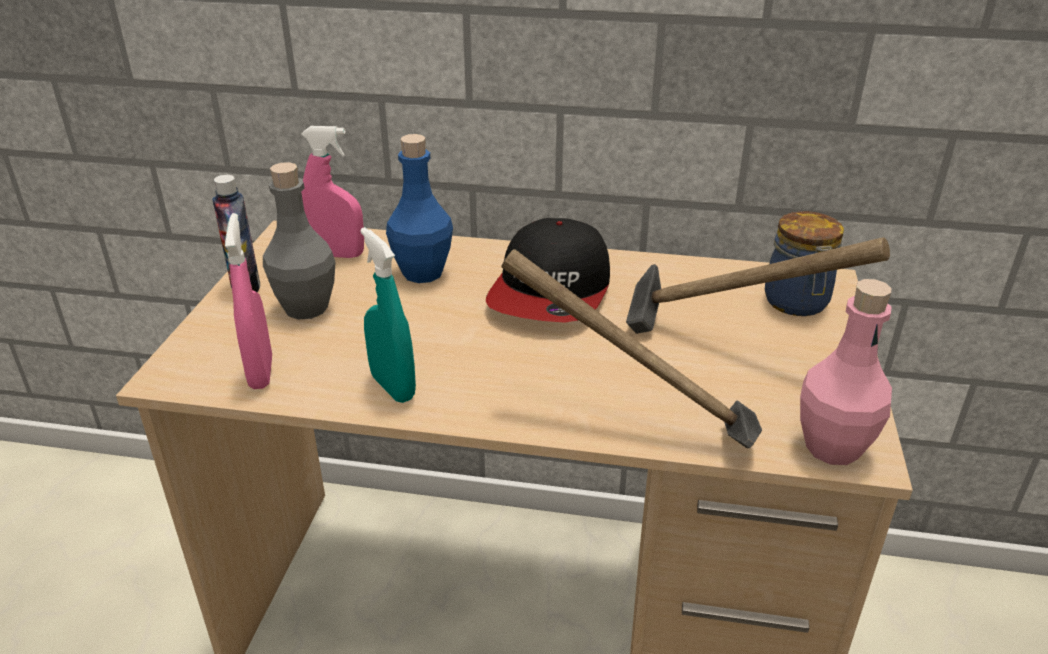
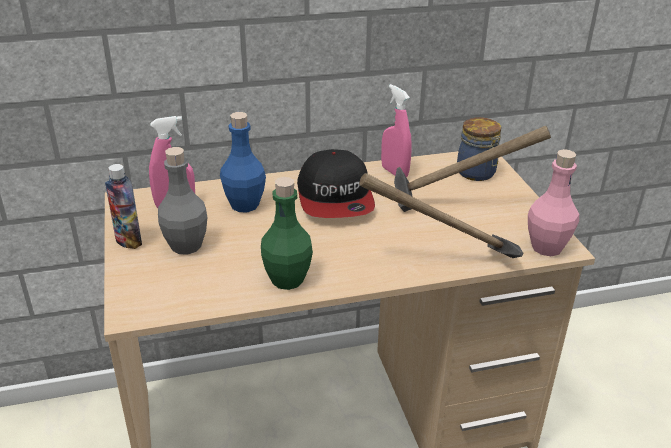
camera: 25 degrees left, 0 degrees up
(261, 372) = (194, 293): pink spray bottle -> pink spray bottle (394, 172)
(393, 387) = (287, 279): turquoise spray bottle -> green bottle

